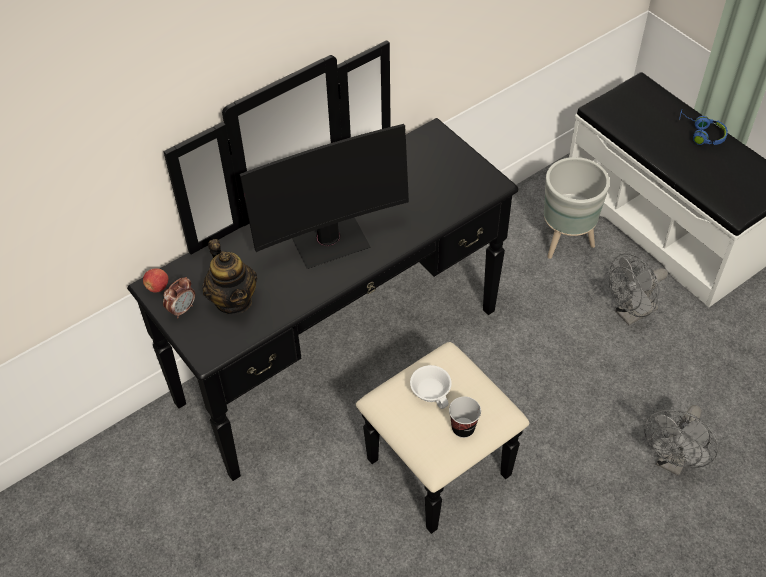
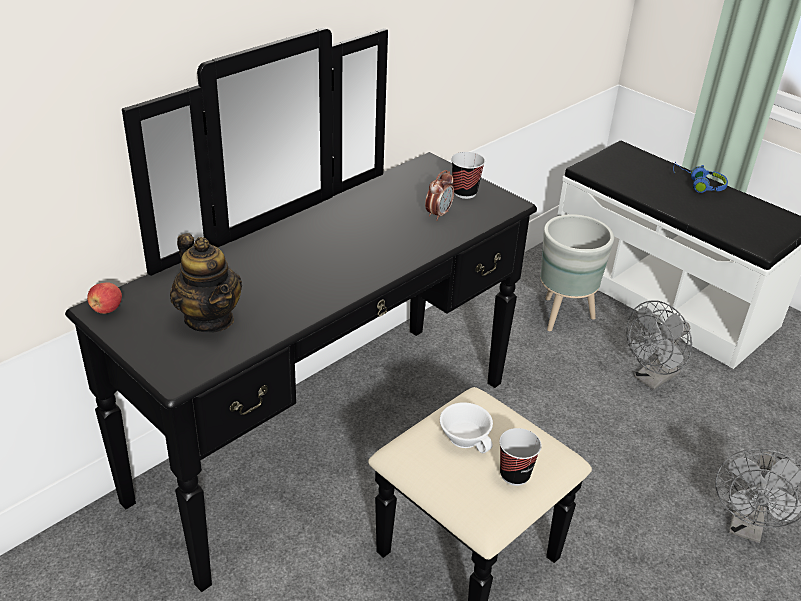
camera: 10 degrees left, 15 degrees down
(182, 309) = (141, 331): alarm clock -> alarm clock (438, 214)
(329, 240) = (325, 257): monitor -> none
(458, 170) = (464, 192): none -> cup

